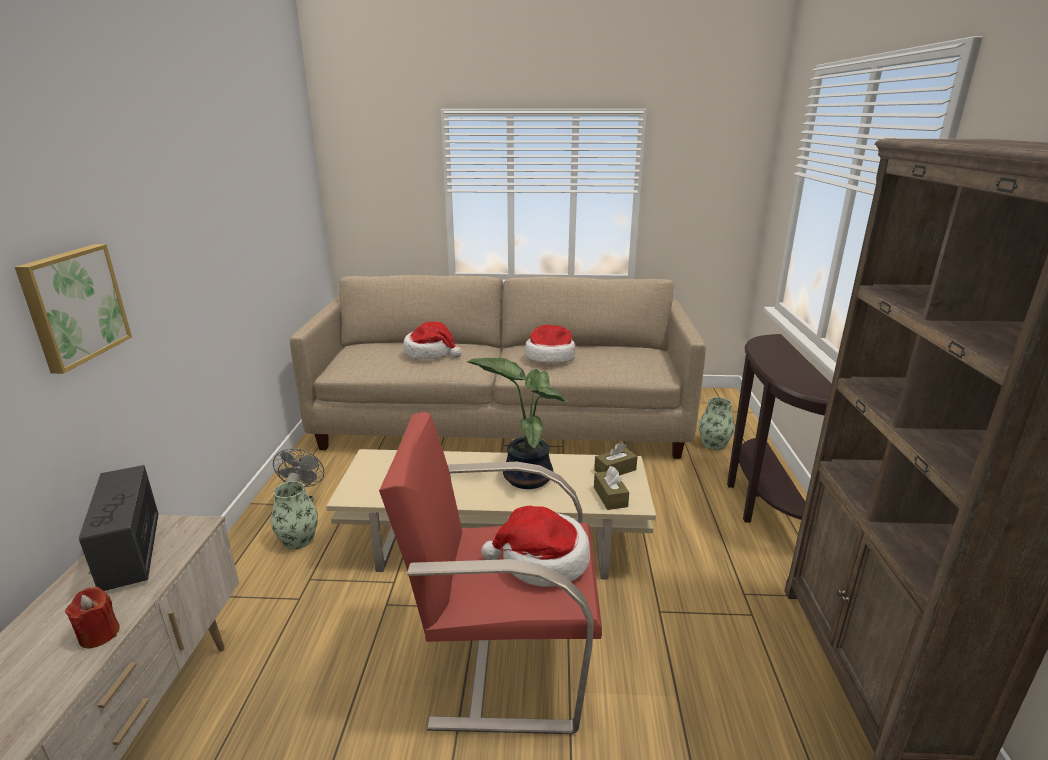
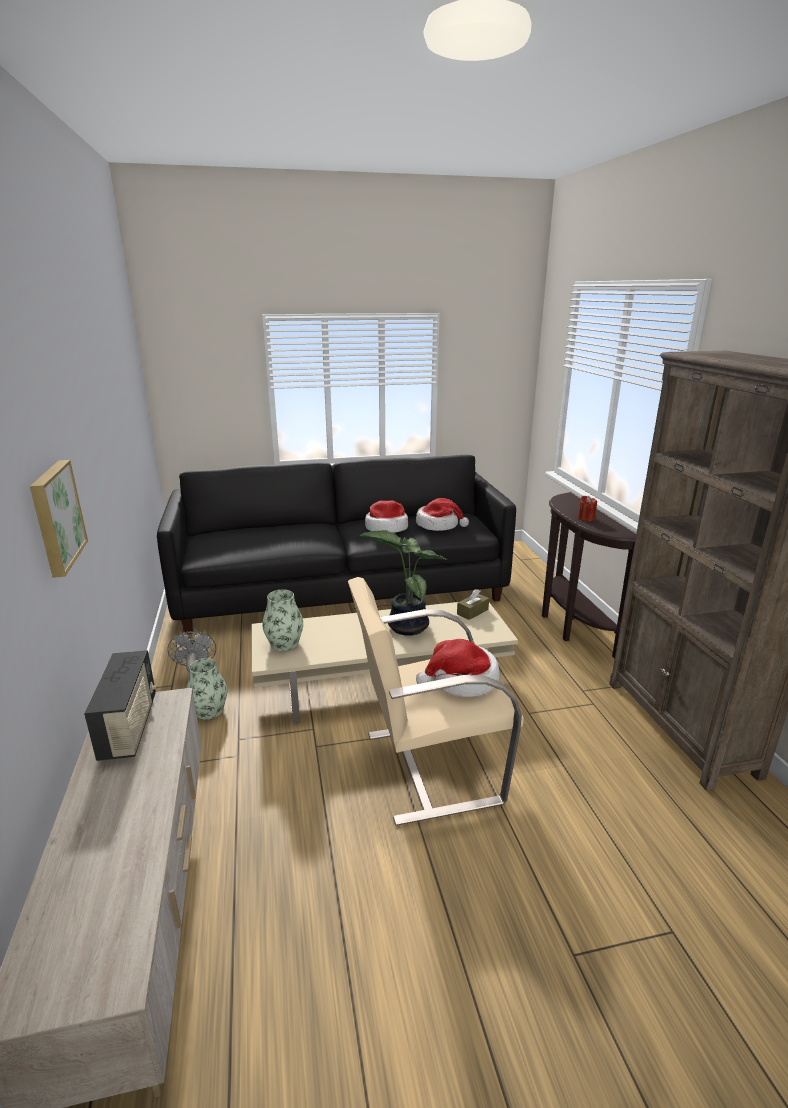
camera: 15 degrees left, 0 degrees up
(99, 634) = (154, 787): red candle -> red candle (586, 518)
(130, 553) = (130, 727): radio -> radio turned 150 degrees counterclockwise
(431, 353) = (281, 534): hat -> hat (438, 525)
(502, 422) = (342, 590): beige sofa -> black sofa
(504, 659) = (429, 767): red armchair -> beige armchair
(610, 497) = (478, 632): brown tissue box -> none
(714, 443) = (520, 586): vase -> vase (284, 643)

